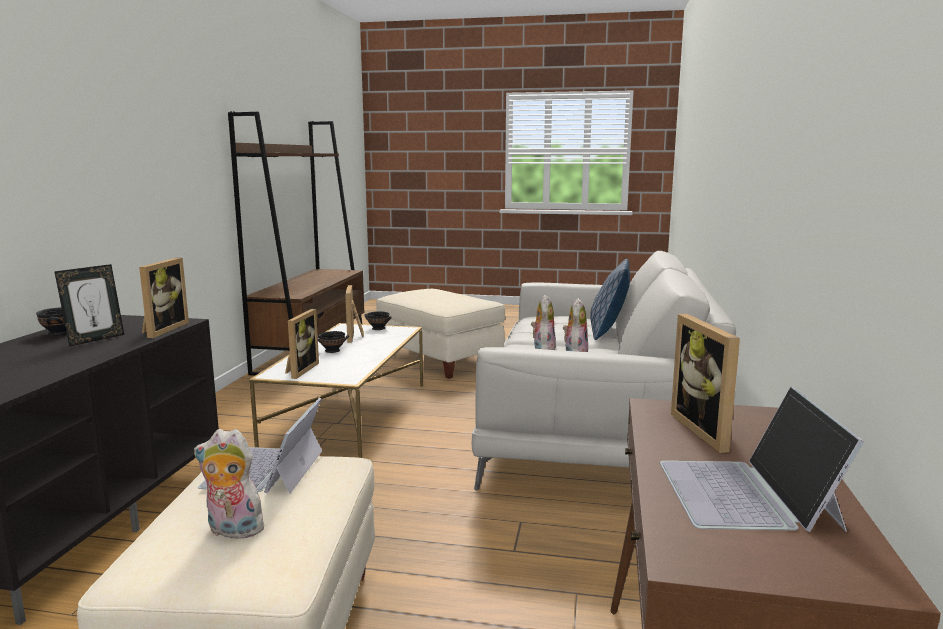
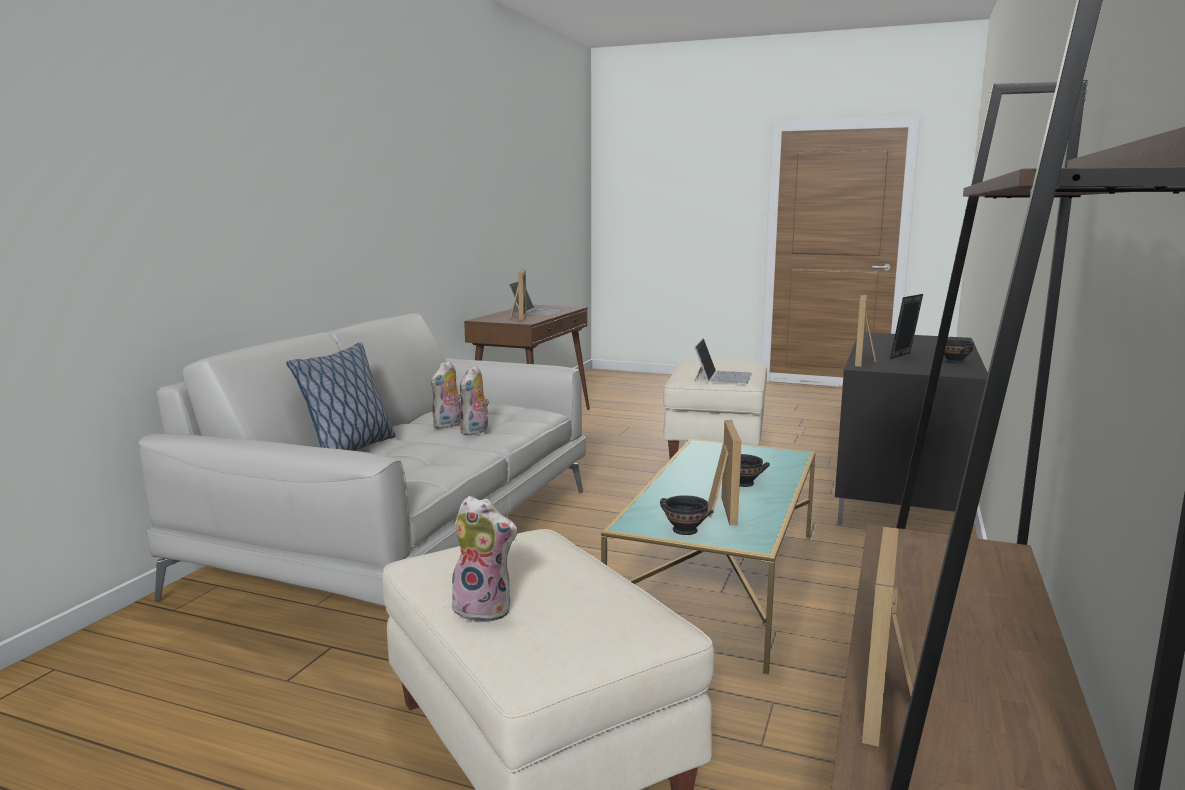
camera: 170 degrees left, 0 degrees up
(232, 531) = (720, 364): plush toy -> plush toy (485, 609)
(299, 370) = (765, 457): picture frame -> picture frame (893, 705)
(350, 415) = (719, 581): white coffee table -> turquoise coffee table

